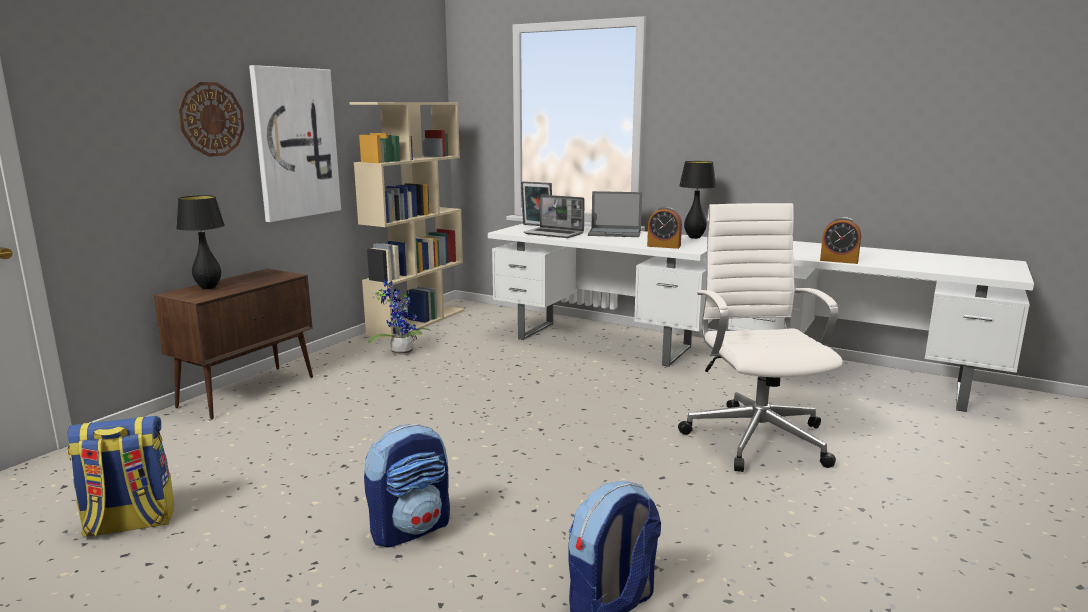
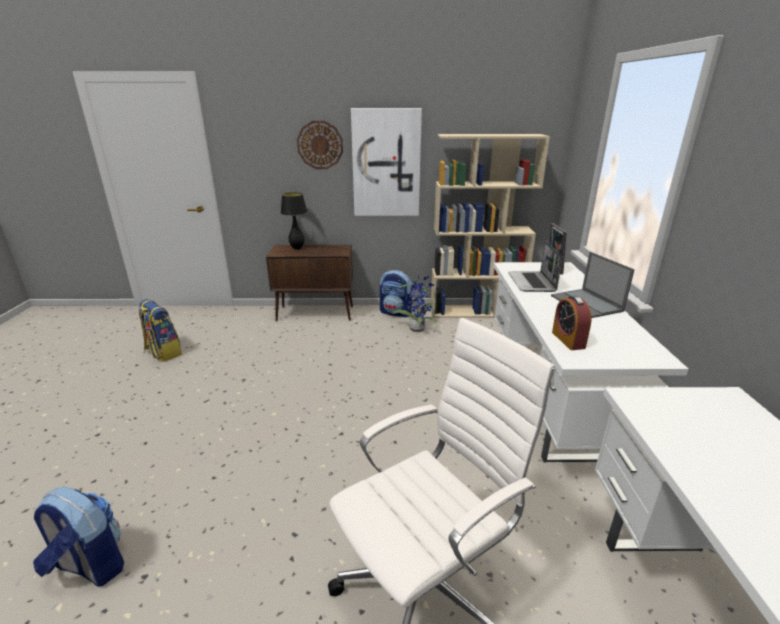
camera: 60 degrees right, 10 degrees up
(411, 529) = (176, 435): backpack -> backpack (396, 312)
(694, 237) = (647, 346): black table lamp -> none
(839, 260) = (707, 493): alarm clock -> none

